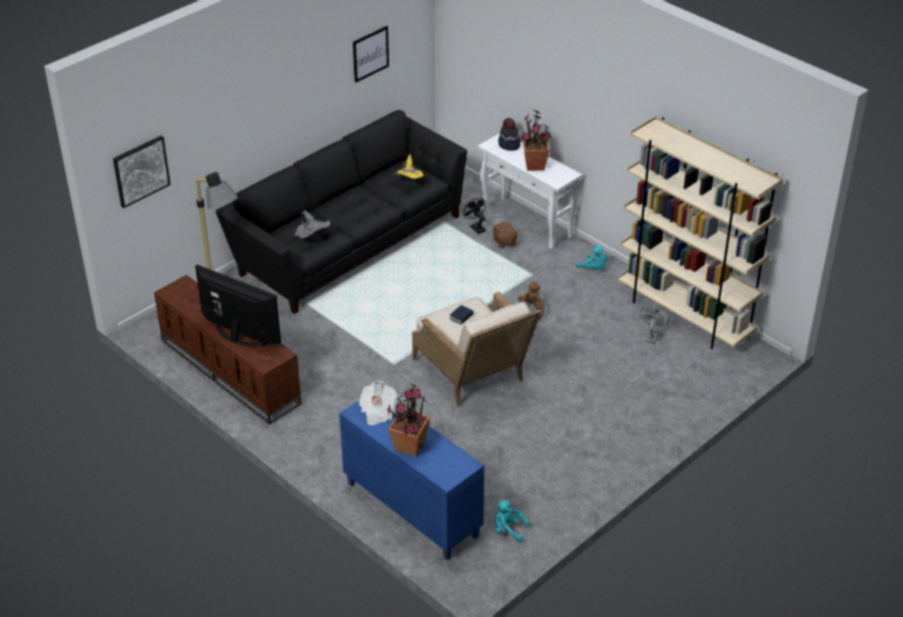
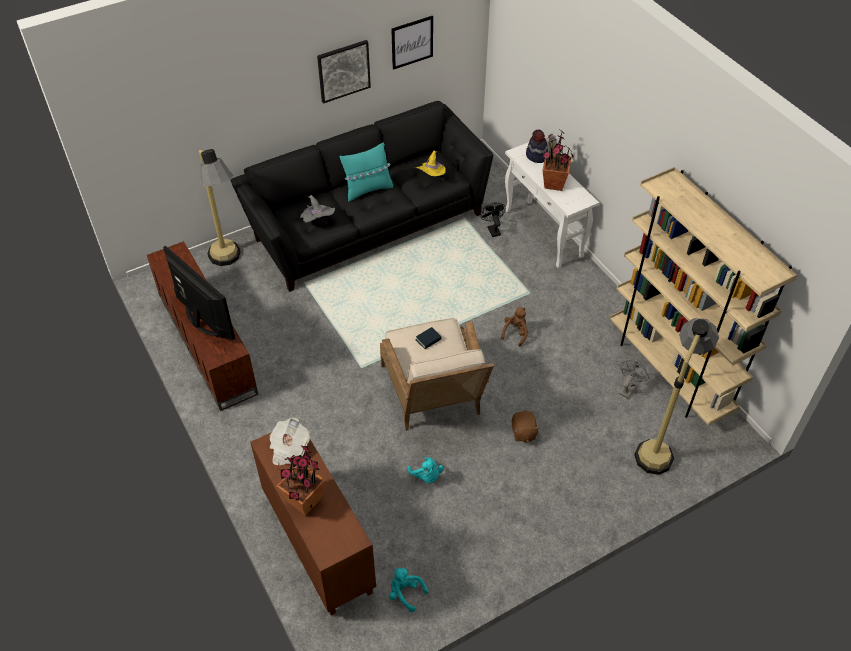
camera: 15 degrees right, 10 degrees up
(141, 171) = (140, 136): picture -> picture (343, 71)
(350, 203) = (368, 190): none -> turquoise pillow
(410, 509) = (317, 543): blue cabinet -> brown cabinet
(504, 242) = (515, 251): brown plush toy -> brown plush toy (523, 433)
(593, 268) = (593, 297): turquoise plush toy -> turquoise plush toy (426, 476)
(695, 374) = (659, 444): none -> floor lamp

